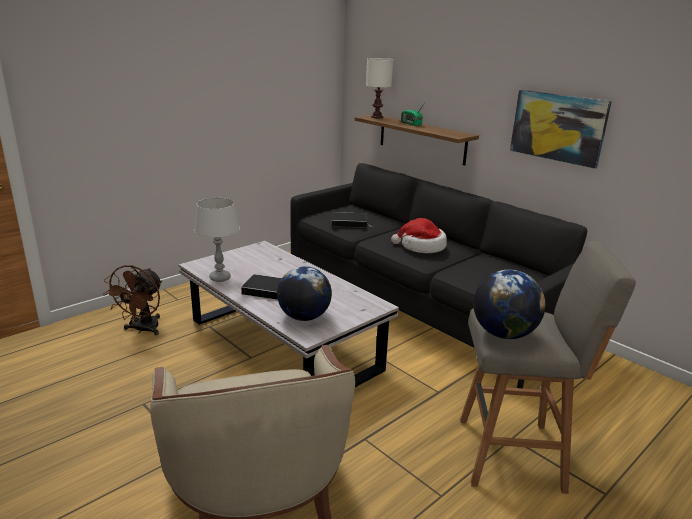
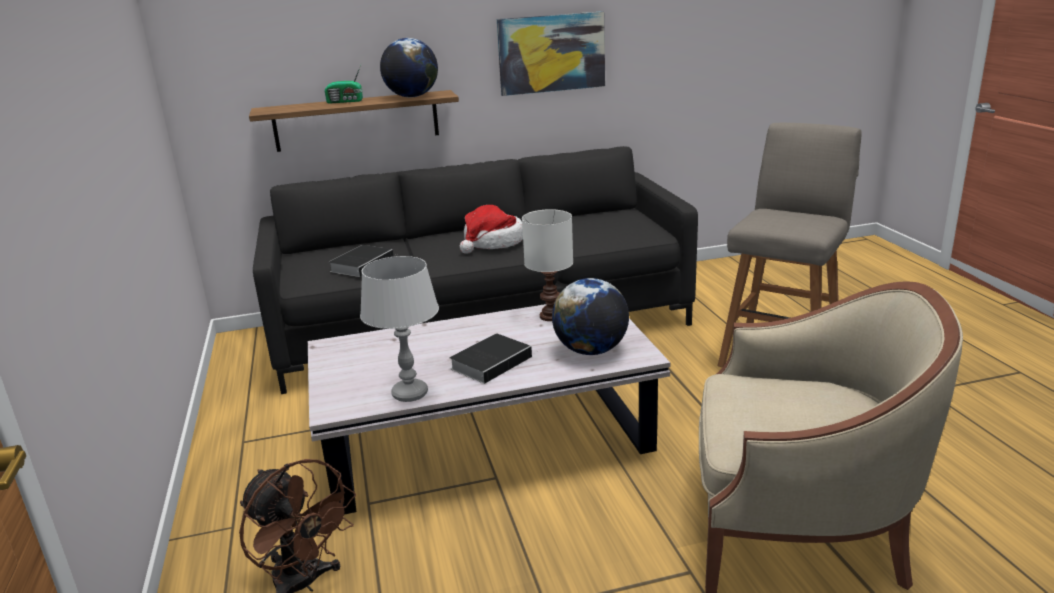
camera: 60 degrees left, 0 degrees up
(377, 117) = (273, 108): white table lamp -> white table lamp (550, 316)
(503, 334) = (801, 227): globe -> globe (412, 97)

